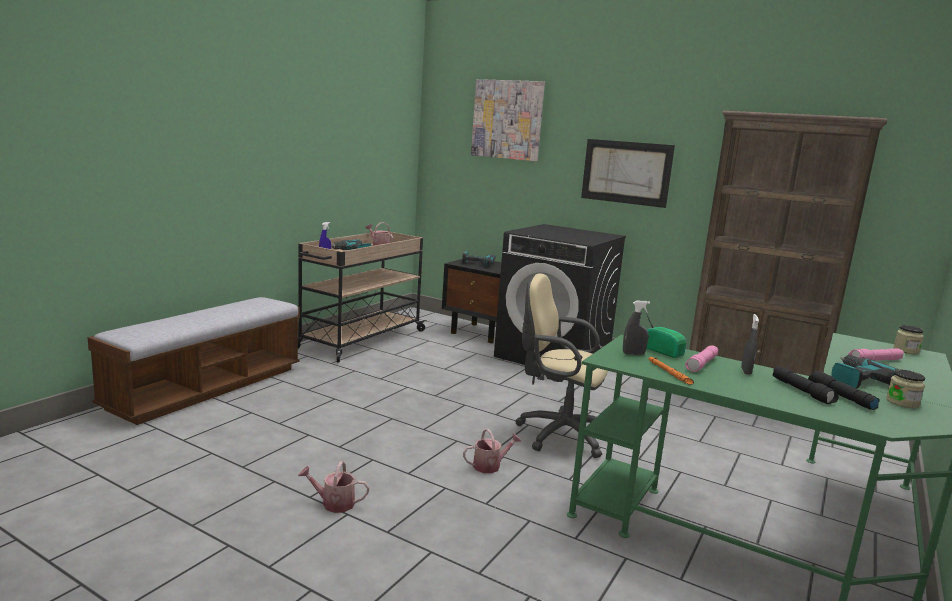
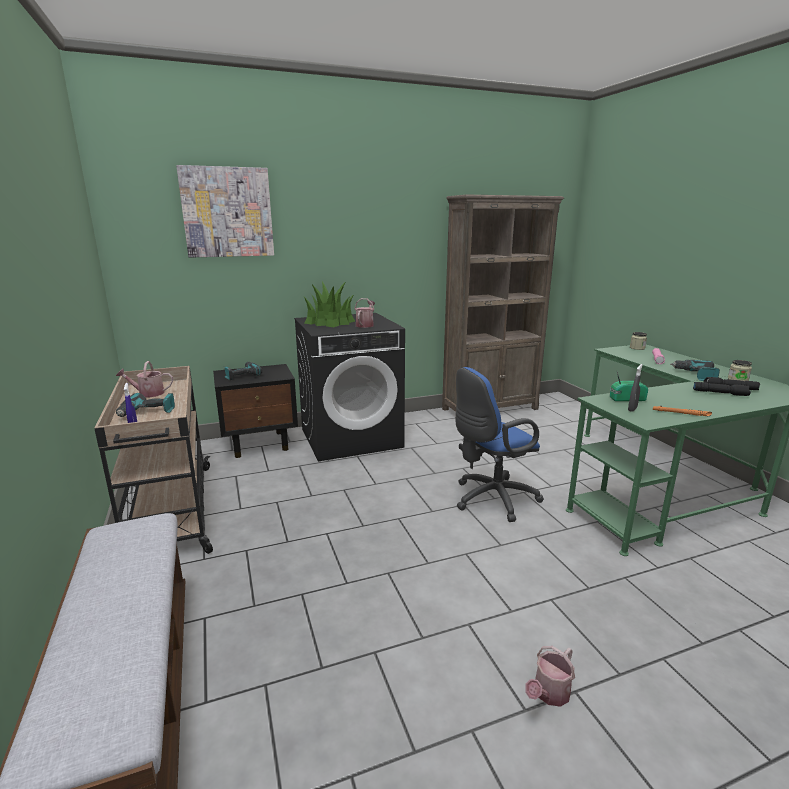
camera: 50 degrees left, 5 degrees up
(490, 466) = (524, 556): watering can -> watering can (365, 325)
(555, 230) = (330, 322): none -> potted plant
(558, 434) = (491, 499): beige office chair -> blue office chair
(626, 172) = (365, 255): picture -> none
(702, 364) = (661, 398): pink flashlight -> none
(746, 371) = (677, 393): grey spray bottle -> none

